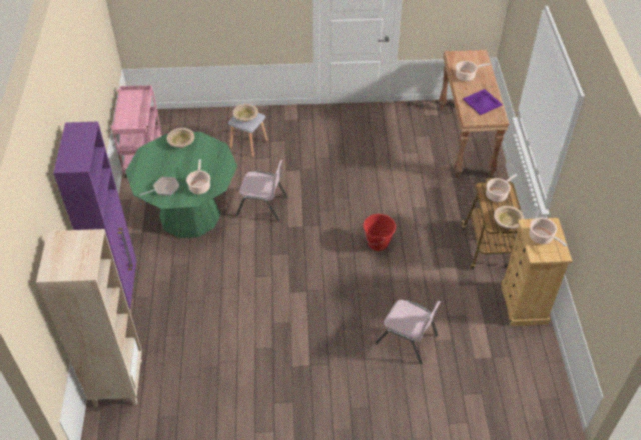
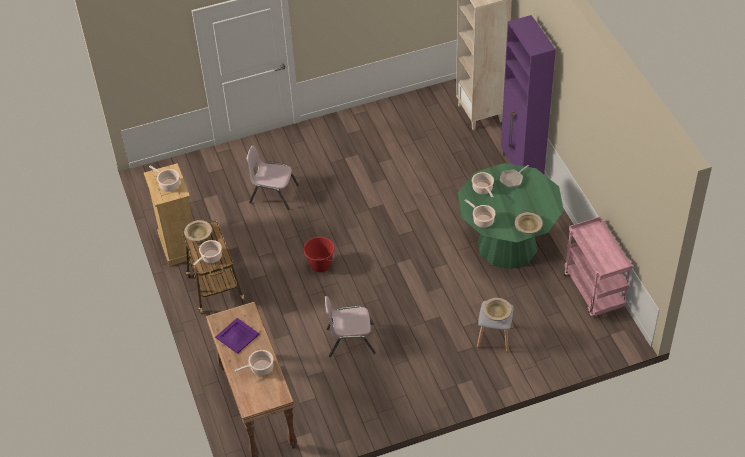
camera: 165 degrees right, 0 degrees up
(219, 157) = (482, 220): none -> cooking pot
(262, 206) = (444, 272): pink chair -> pink chair (350, 340)

